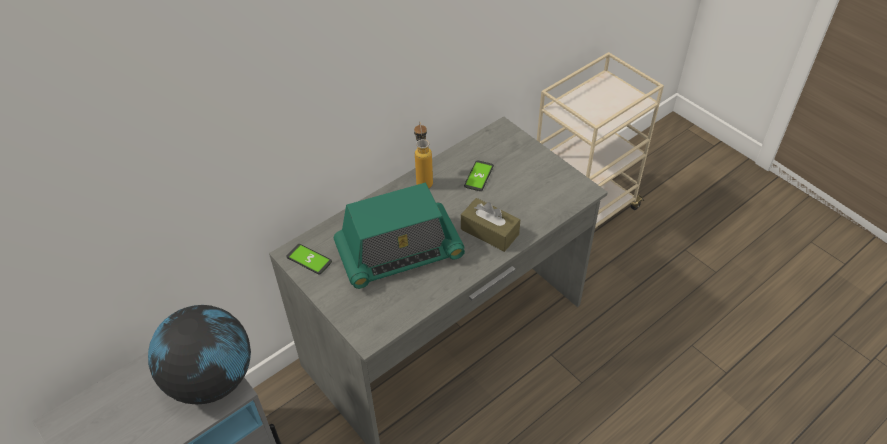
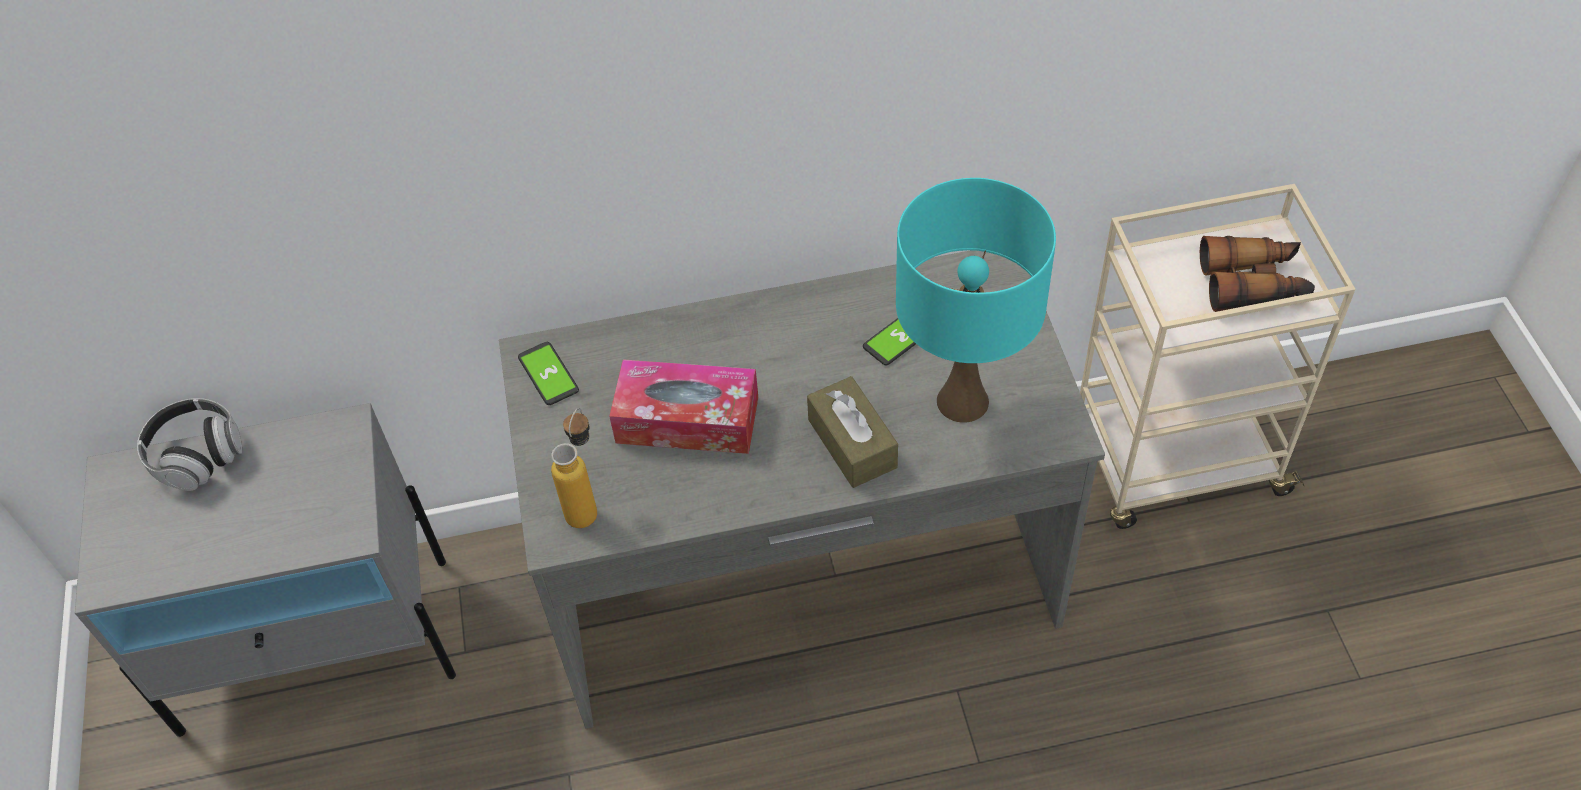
camera: 30 degrees right, 5 degrees up
(108, 390) = (197, 455): none -> headphones
(211, 379) = (333, 501): globe -> none
(399, 253) = (687, 420): radio -> tissue box
(423, 179) = (806, 307): bottle -> bottle (587, 504)
(528, 193) = (963, 401): none -> turquoise table lamp
(613, 101) = (1253, 283): none -> binoculars

